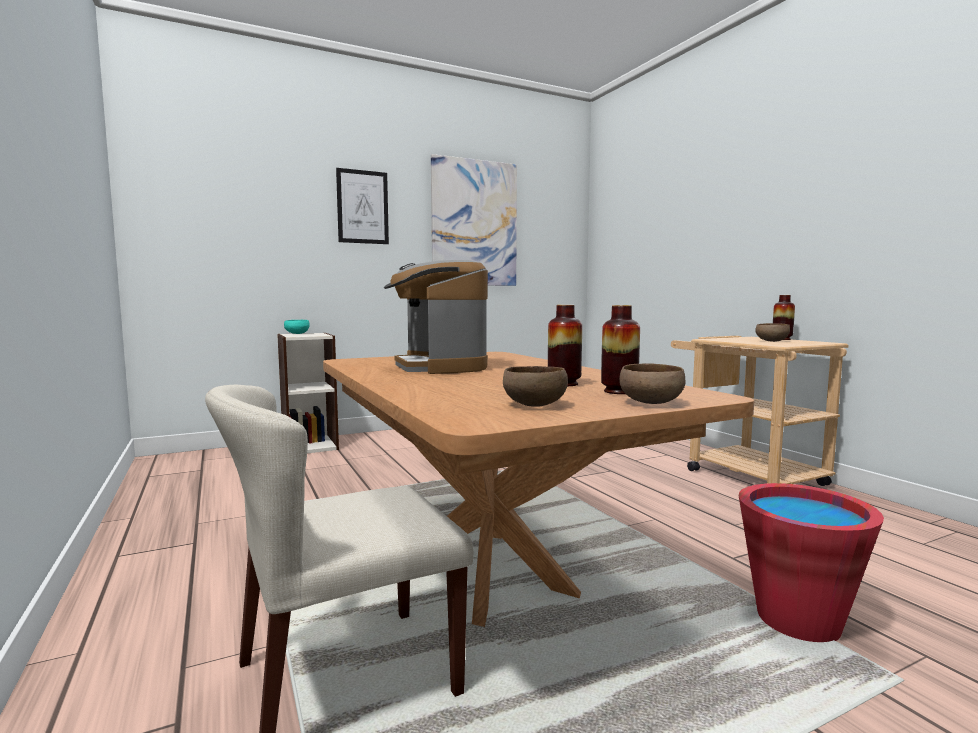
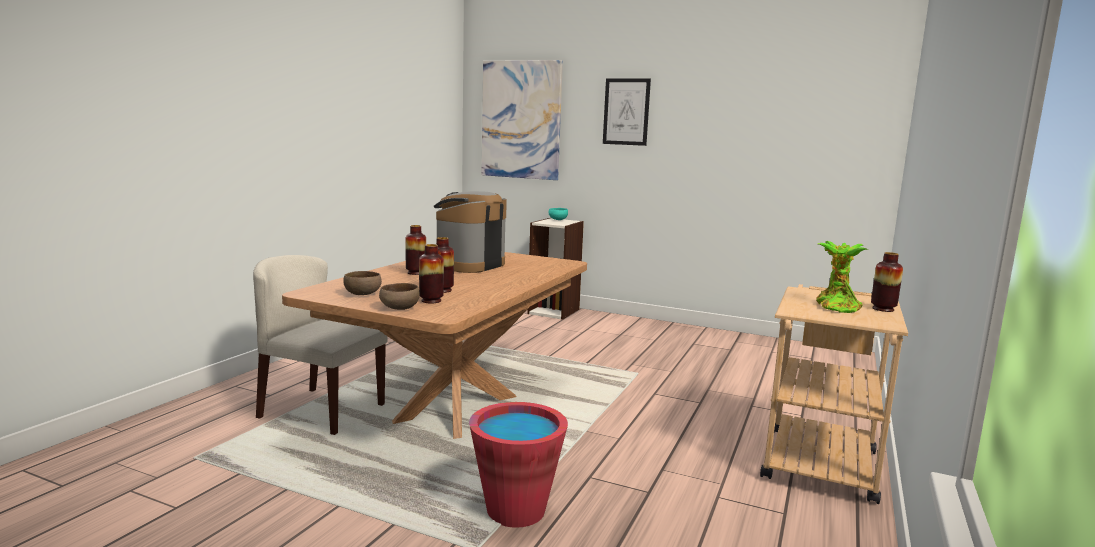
camera: 50 degrees right, 5 degrees up
(439, 380) = (416, 273): none -> vase
(474, 223) = (740, 123): picture -> picture (521, 120)
(771, 341) = (836, 307): brown bowl -> potted plant

